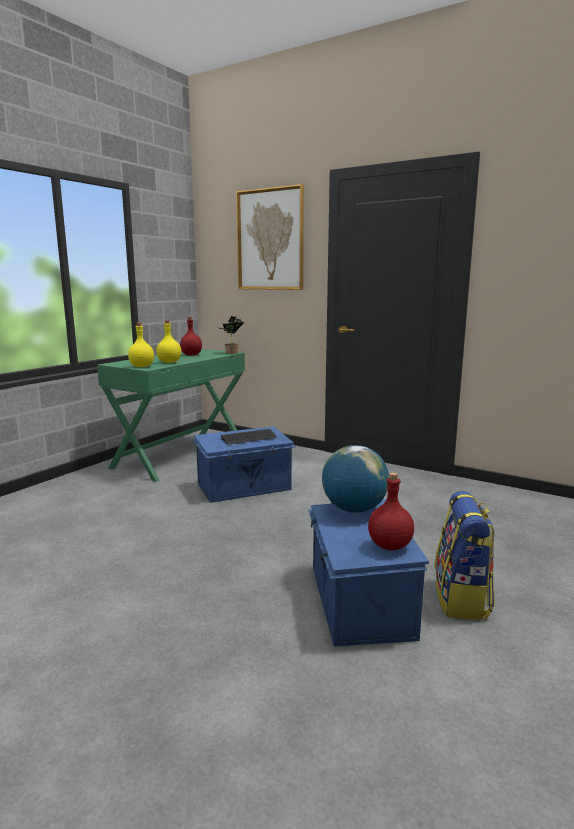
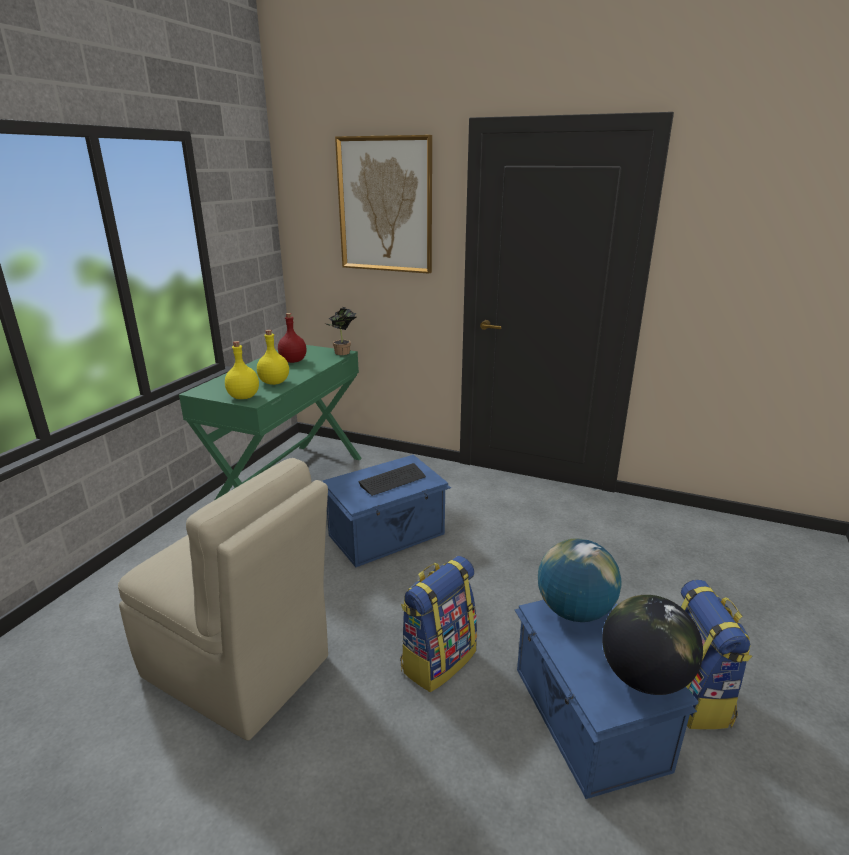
camera: 10 degrees left, 10 degrees up
(95, 548) = (239, 669): none -> beige chair
(250, 557) = (438, 659): none -> backpack
(389, 545) = (643, 677): red bottle -> globe

